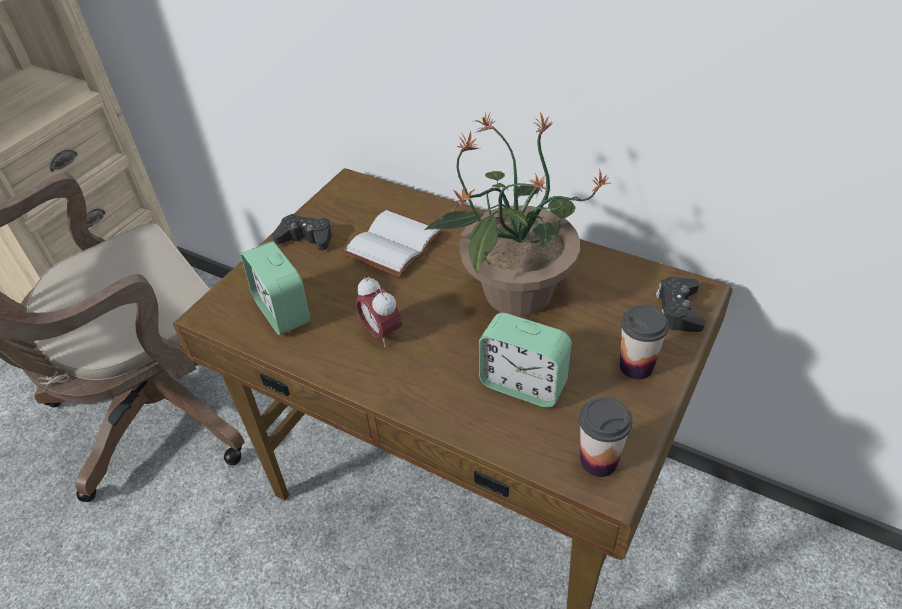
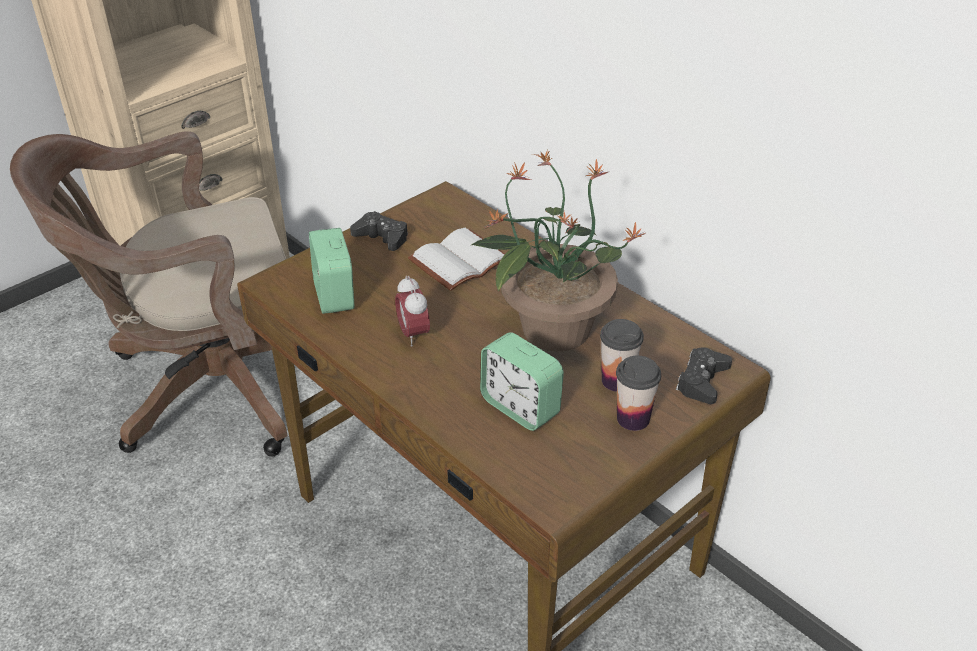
camera: 15 degrees right, 5 degrees down
(598, 461) = (555, 484): cup -> cup (617, 381)

